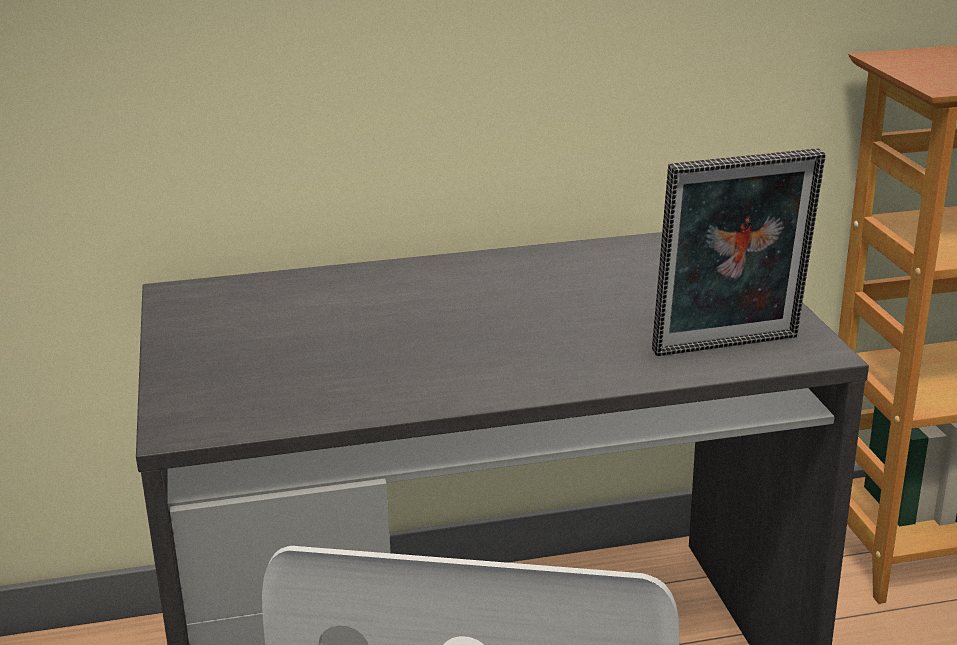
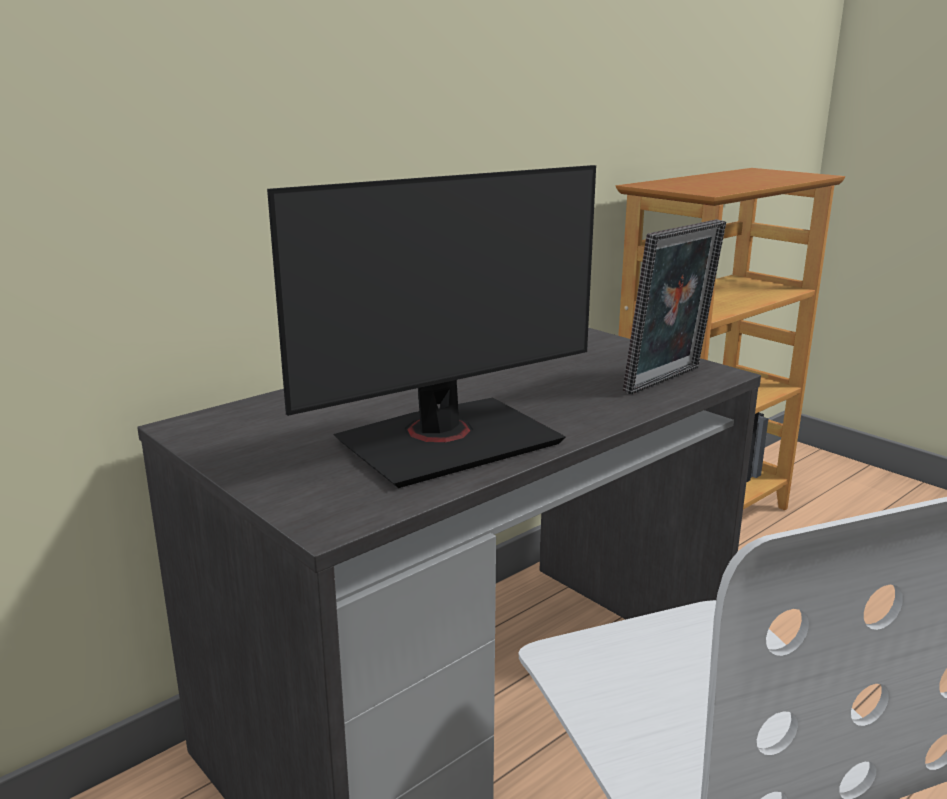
camera: 30 degrees left, 5 degrees down
(384, 368) = (447, 441): none -> monitor

